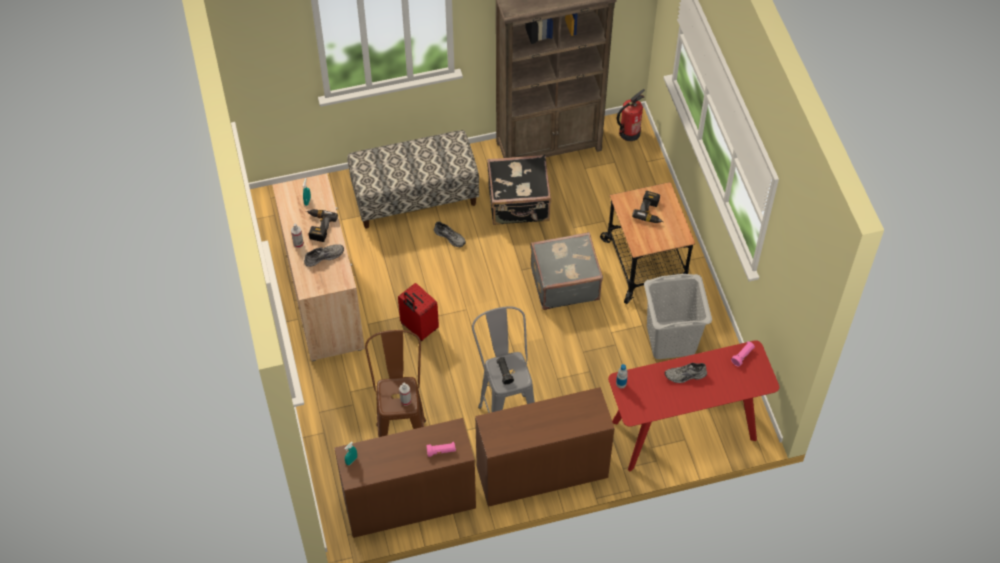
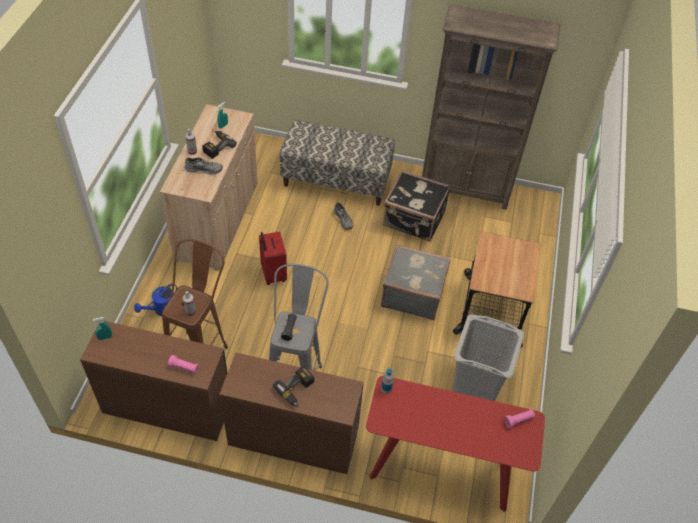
camera: 25 degrees right, 5 degrees down
(336, 416) = (161, 310): none -> blue watering can
(629, 133) = (537, 206): fire extinguisher -> none
(651, 211) = (508, 259): power drill -> power drill (297, 390)
(685, 376) = (451, 412): grey shoe -> none

